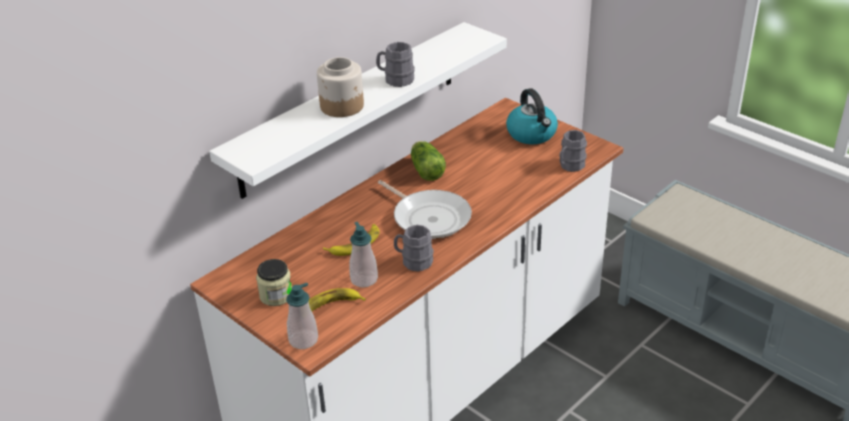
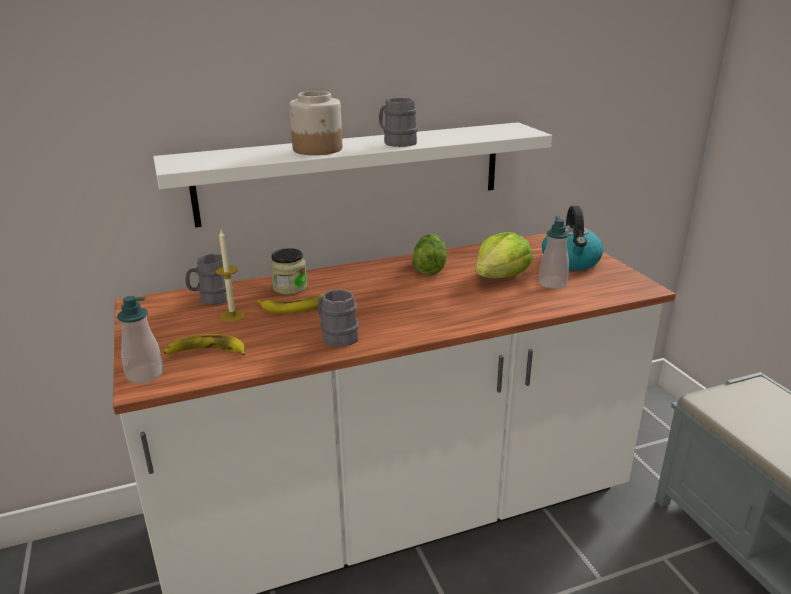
camera: 25 degrees right, 10 degrees down
(276, 295) = (171, 328): jar -> jar (290, 287)
(313, 268) = (232, 316): none -> candle
(364, 279) = (268, 338): soap dispenser -> soap dispenser (552, 283)
(429, 217) = (393, 303): frying pan -> none
(490, 166) = (501, 277): none -> lettuce
(570, 166) = (594, 295): grey mug -> grey mug (211, 298)

